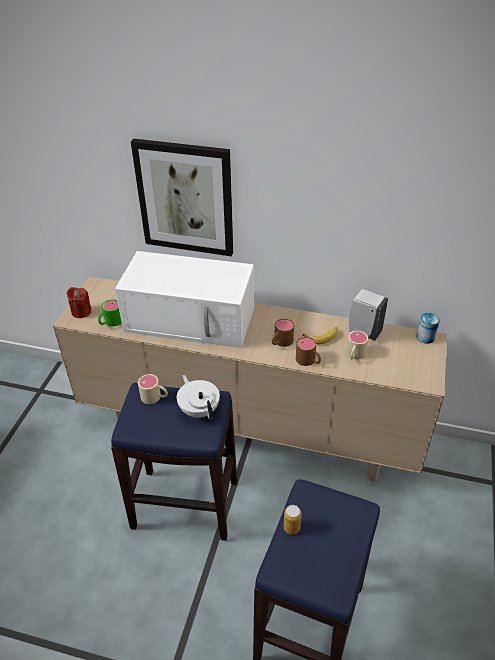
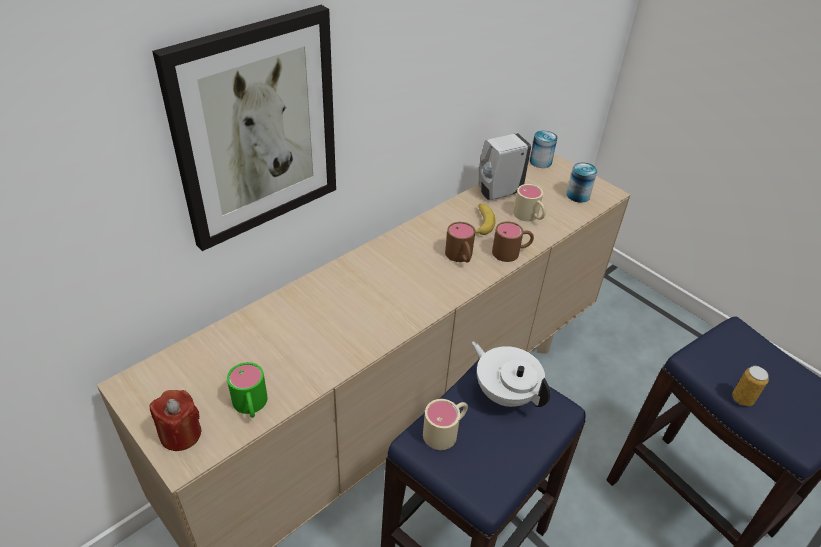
camera: 60 degrees left, 0 degrees up
(192, 319) = (339, 312): white microwave -> none
(199, 410) = (505, 393): white teapot -> white teapot turned 45 degrees clockwise
(407, 369) = (578, 195): none -> can

